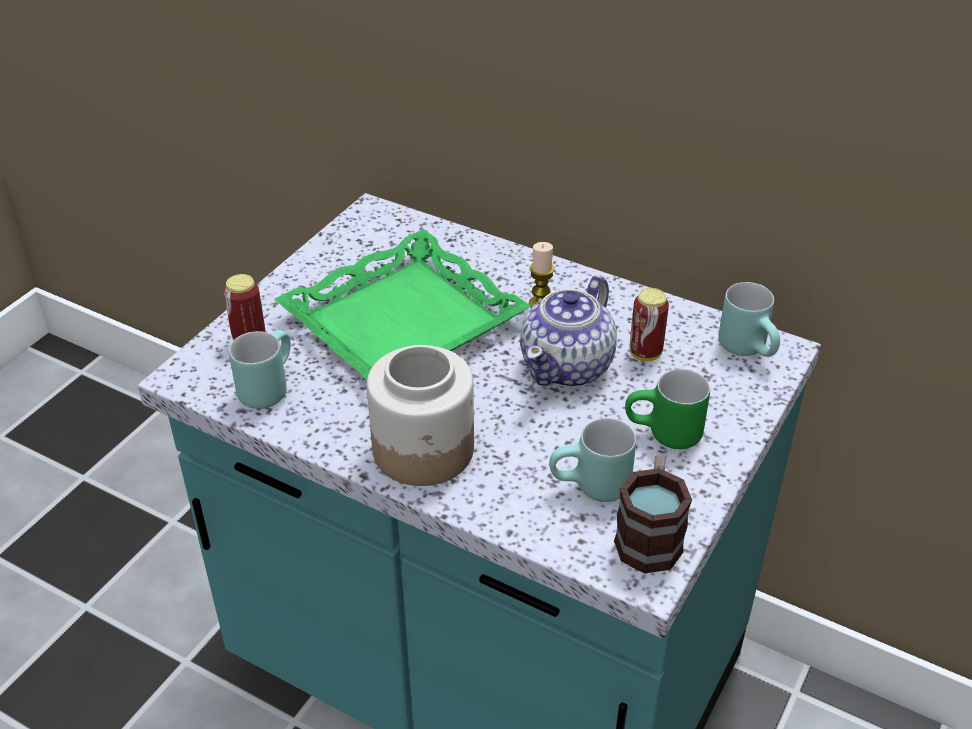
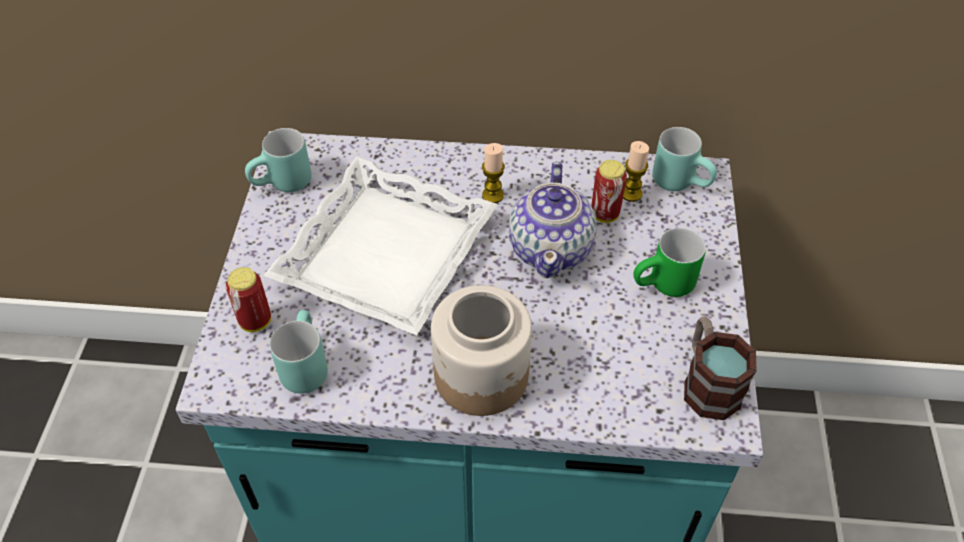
camera: 25 degrees left, 10 degrees up
(404, 323) = (387, 255): green tray -> white tray
(591, 489) = (639, 359): turquoise mug -> turquoise mug (283, 185)
(686, 344) = (631, 193): none -> candle

